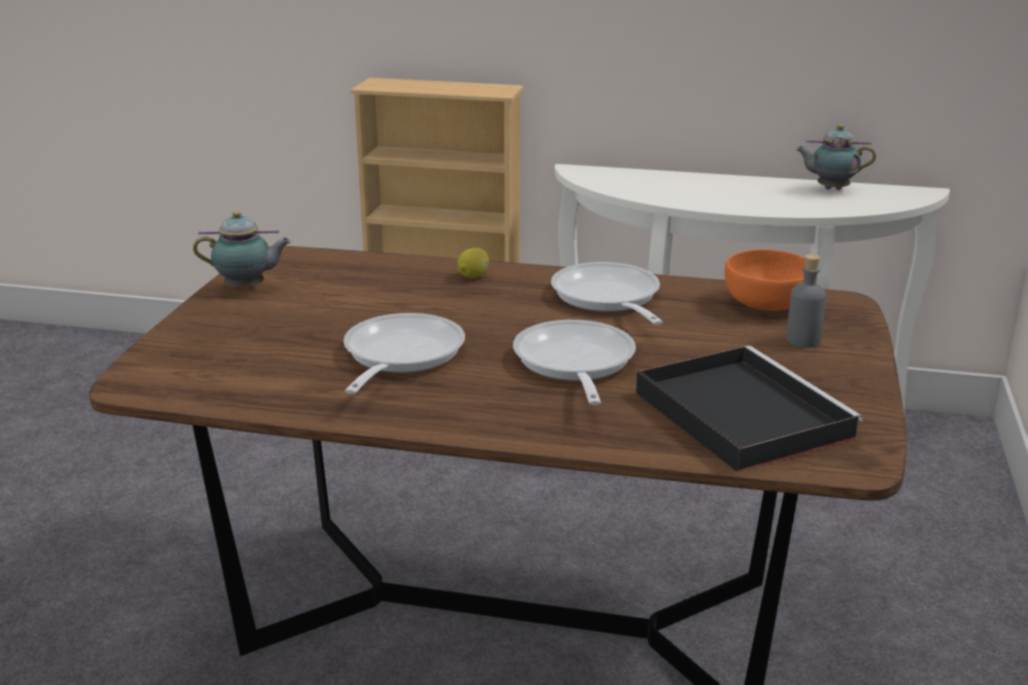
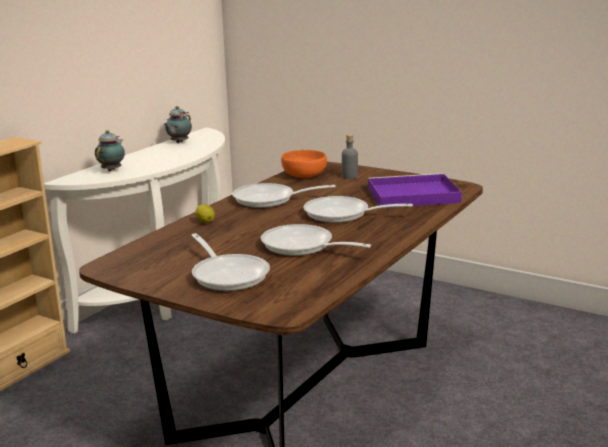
camera: 70 degrees left, 5 degrees down
(247, 288) = (156, 278): teapot -> teapot (112, 170)
(268, 326) = (228, 274): none -> frying pan
(738, 413) = (411, 195): black tray -> purple tray

